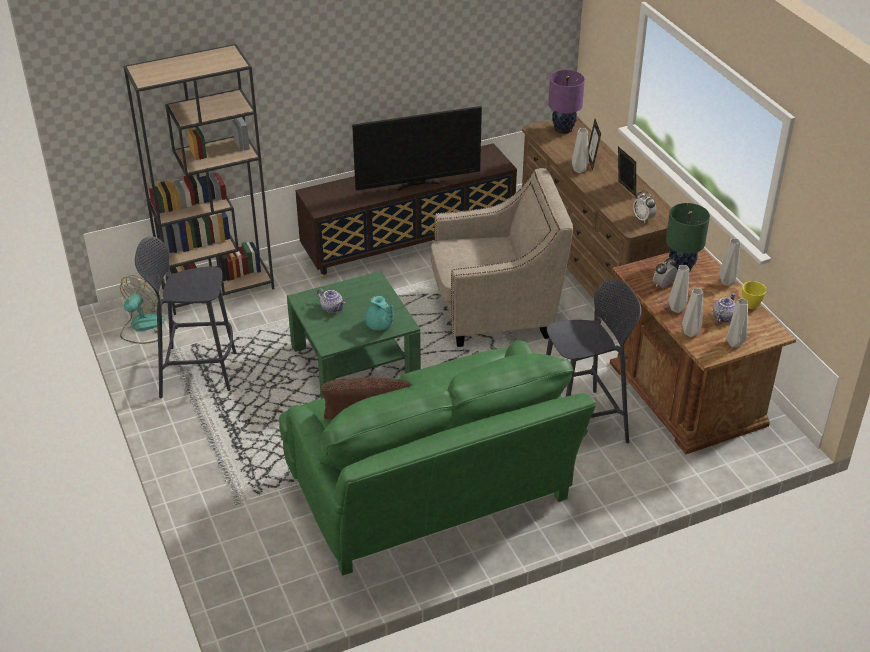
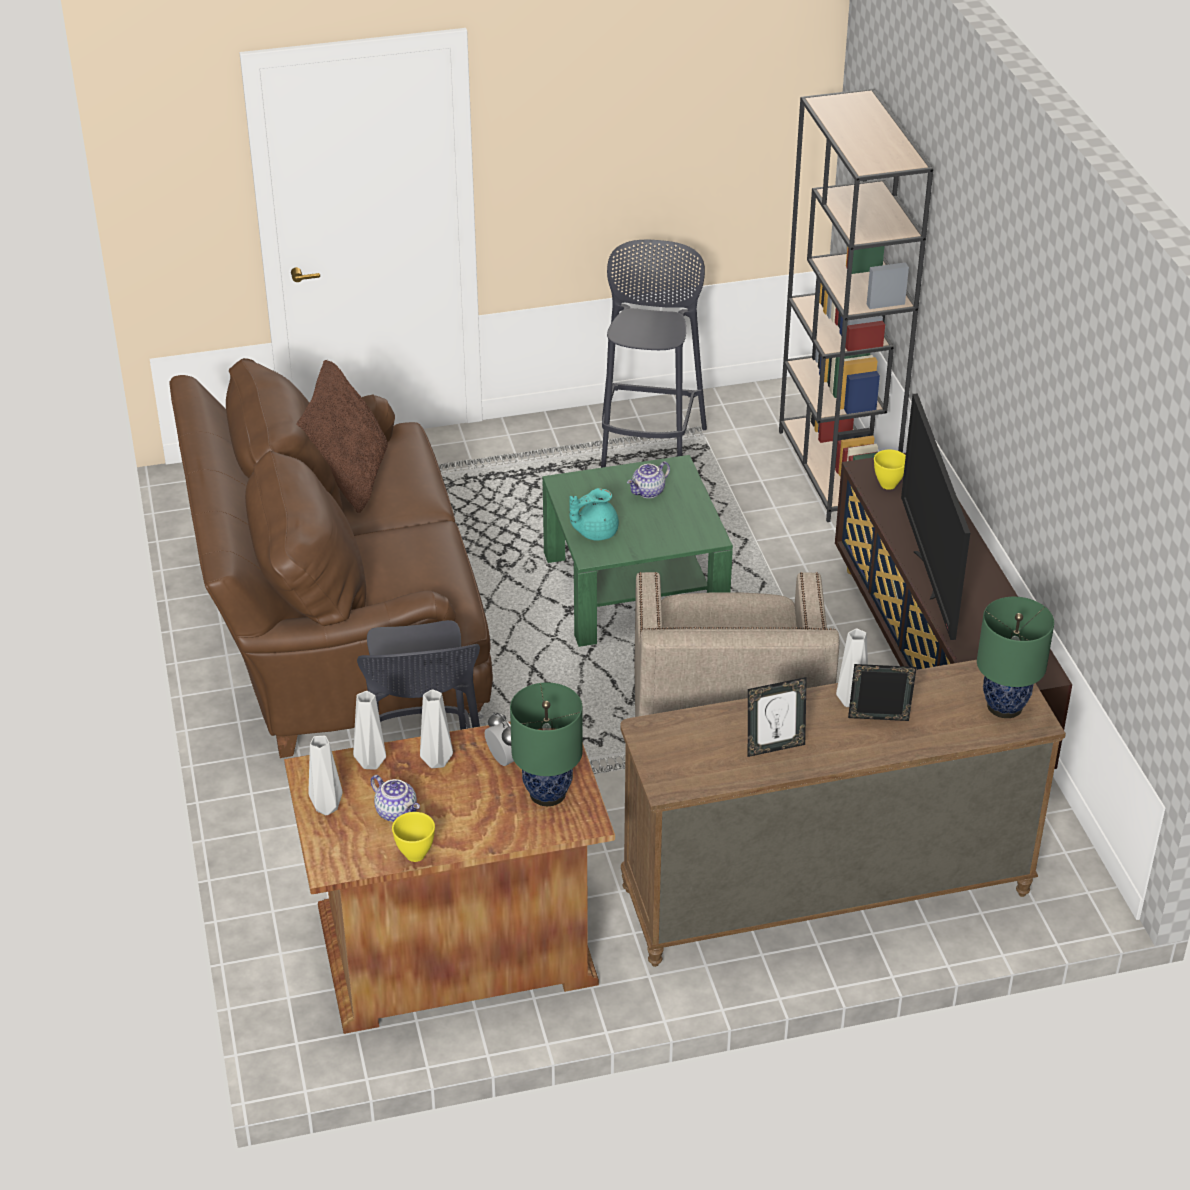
camera: 100 degrees right, 0 degrees up
(142, 327) = (755, 405): fan -> none
(335, 201) = (888, 485): none -> yellow bowl
(433, 495) = (337, 633): green sofa -> brown sofa
(563, 129) = (1005, 706): purple table lamp -> green table lamp
(643, 218) = (674, 751): alarm clock -> none
(728, 282) = (490, 843): grey vase -> none

